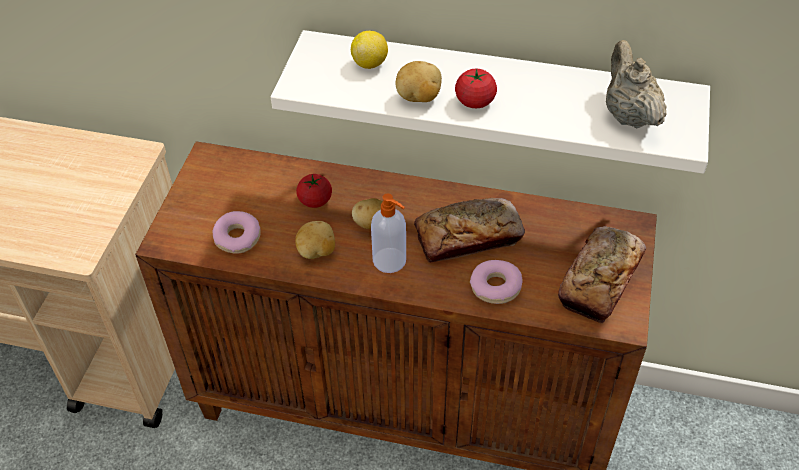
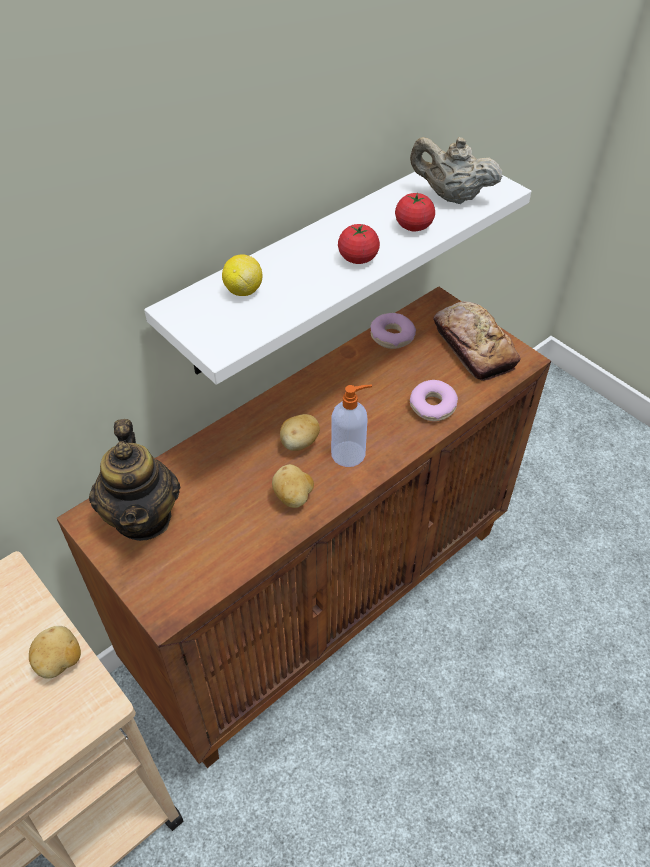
camera: 55 degrees left, 0 degrees up
(230, 182) = (143, 517): none -> teapot
(237, 238) = (220, 548): donut -> donut (392, 337)
(315, 200) = (232, 467): tomato -> tomato (413, 226)
(418, 97) = (319, 284): potato -> potato (60, 662)
(468, 236) = (367, 393): bread -> none

